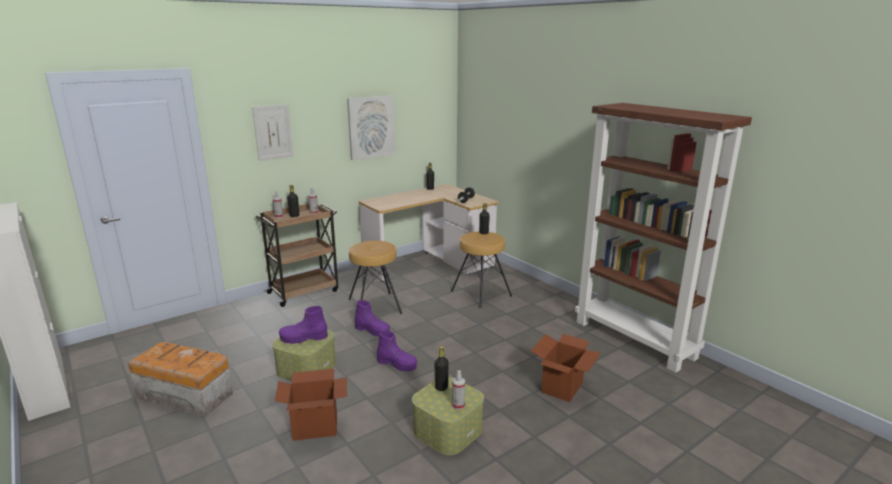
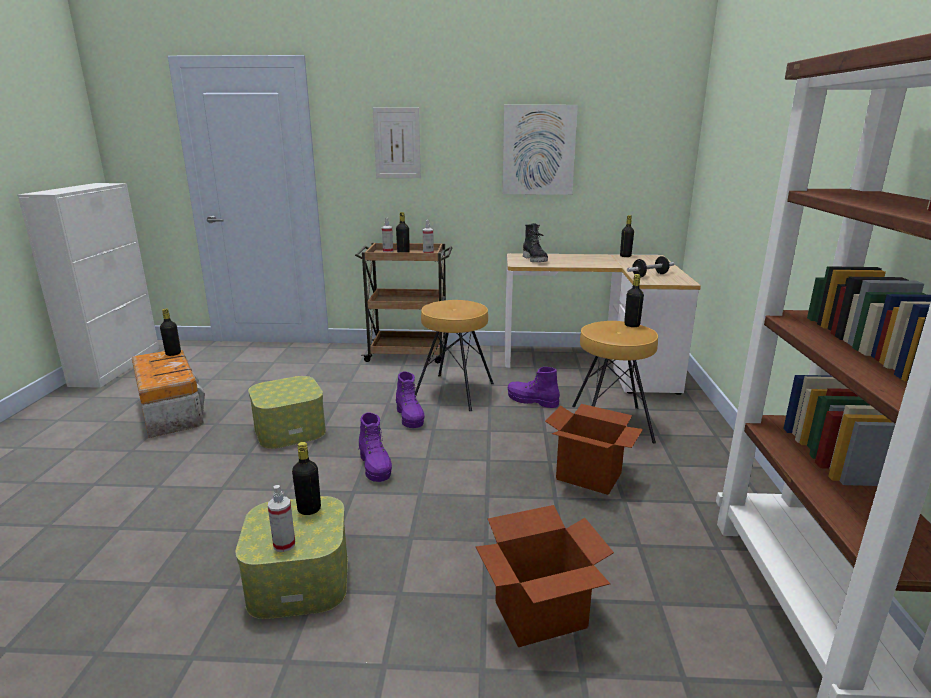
camera: 40 degrees right, 0 degrees up
(167, 346) = (173, 354): none -> black bottle
(303, 338) = (286, 390): purple boot -> purple boot (532, 401)
(315, 426) = (198, 494): cardboard box -> cardboard box (589, 476)
(386, 202) = (535, 260): none -> black boot

